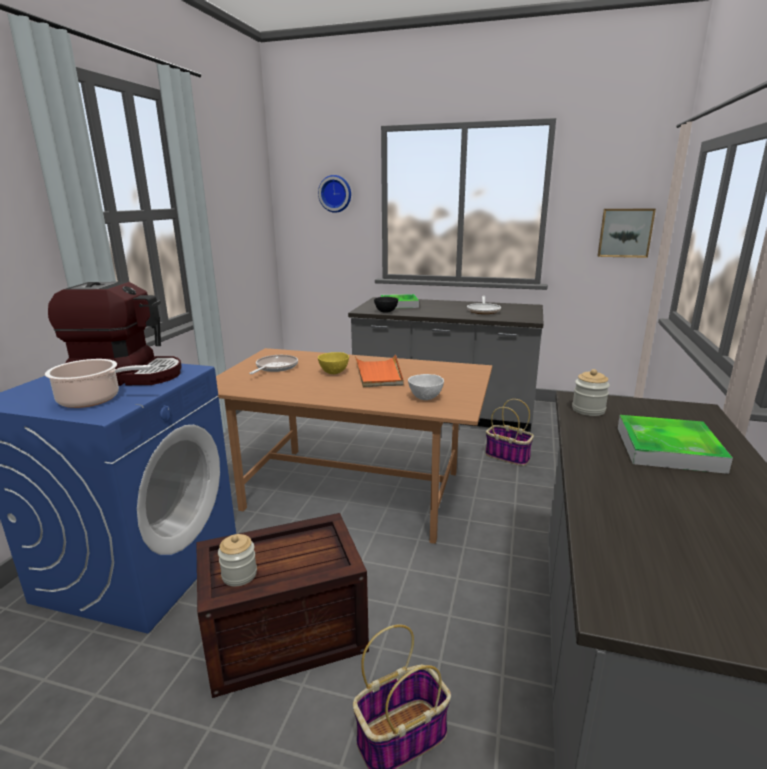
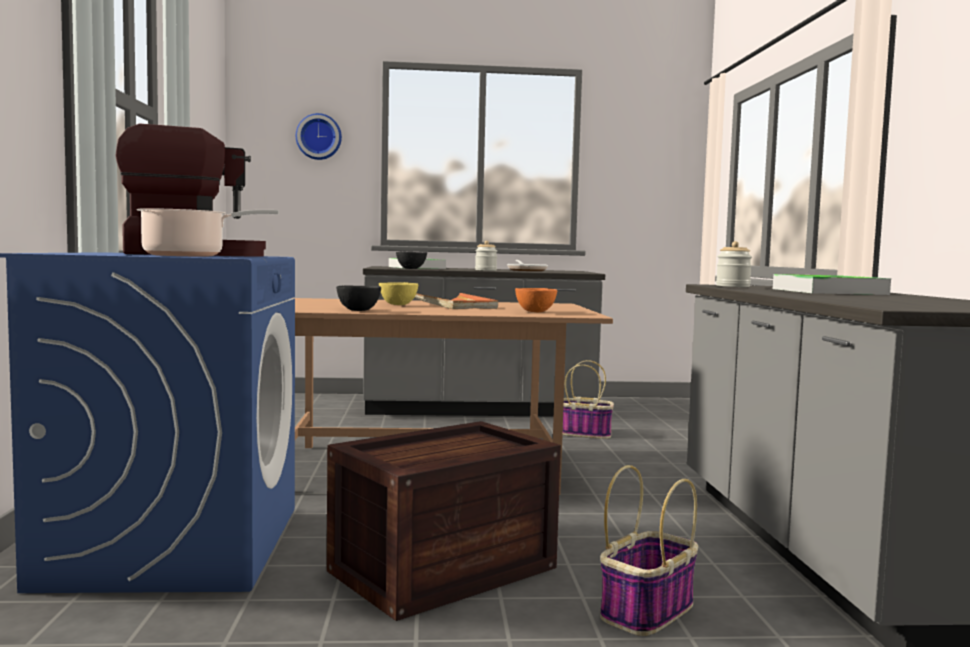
camera: 20 degrees left, 15 degrees down
(239, 575) = (411, 460): jar -> jar (485, 270)
(275, 367) = (314, 303): frying pan -> none
(282, 393) = (358, 310): none -> black bowl
(425, 397) = (535, 311): white bowl -> orange bowl
(625, 233) = (661, 193): picture -> none

